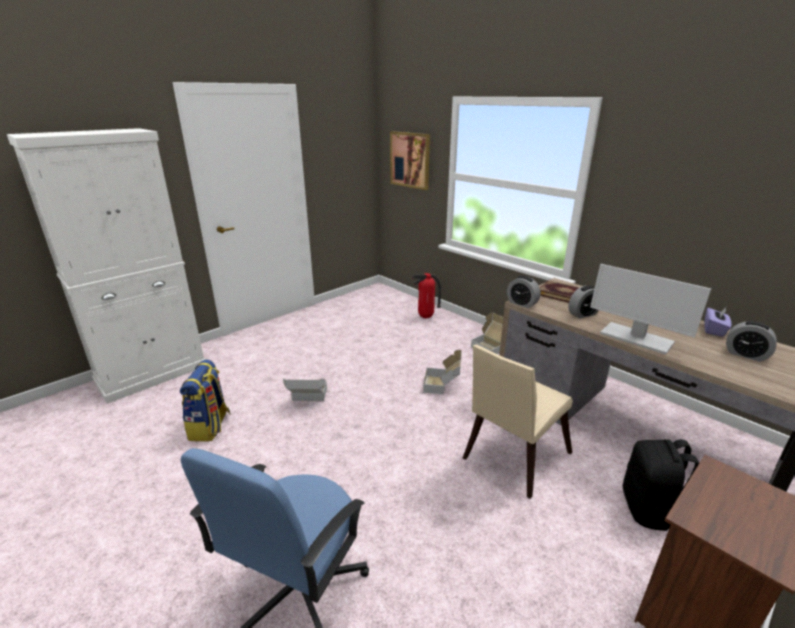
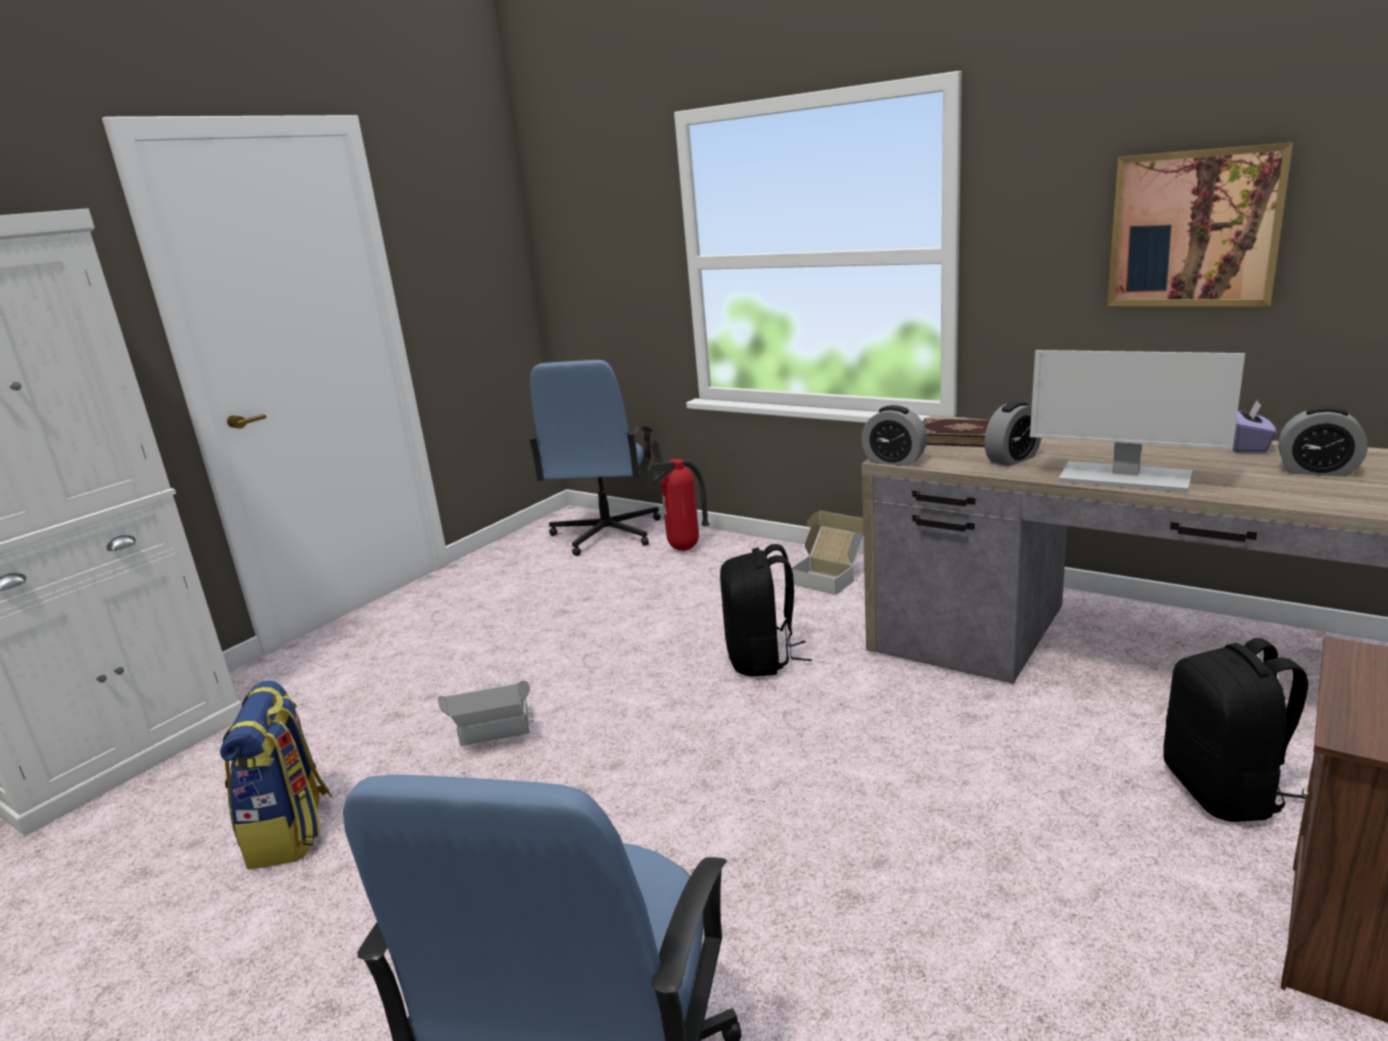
camera: 10 degrees left, 5 degrees down
(391, 302) = (605, 534): none -> blue office chair
(410, 160) = (603, 247): picture -> picture (1194, 229)
(443, 385) = (762, 659): cardboard box -> black backpack
(512, 458) = (943, 758): beige chair -> none

